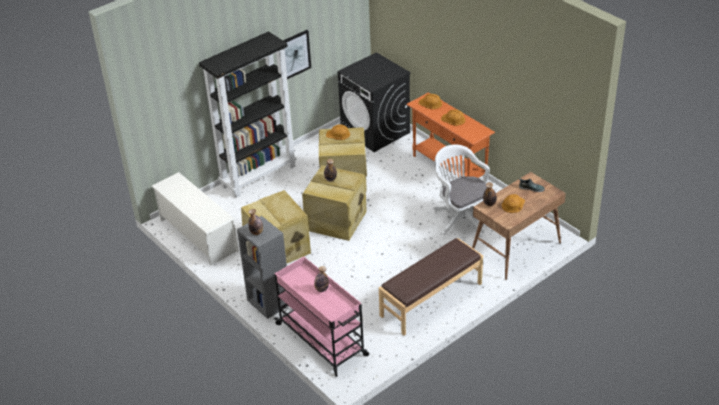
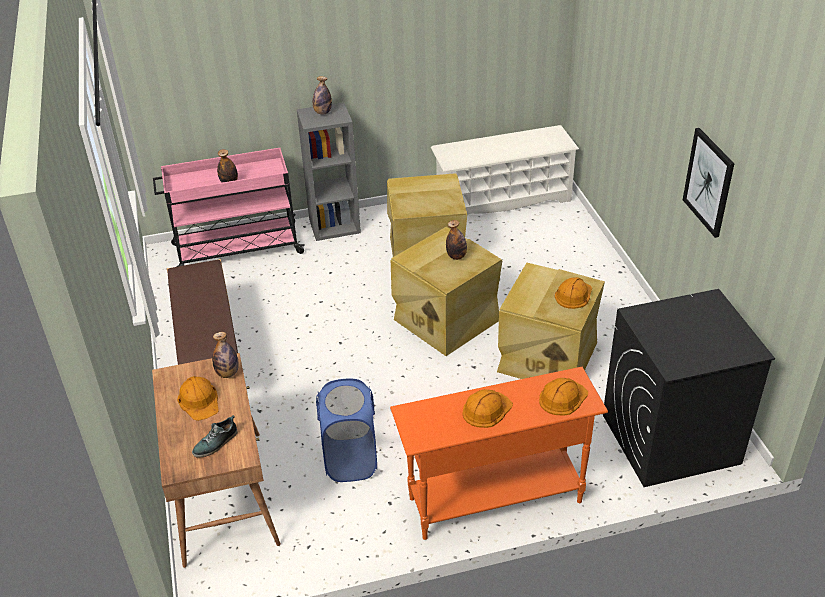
camera: 115 degrees right, 0 degrees up
(258, 175) = (606, 274): black bookcase -> none
(461, 217) = (351, 460): white office chair -> blue laundry basket

